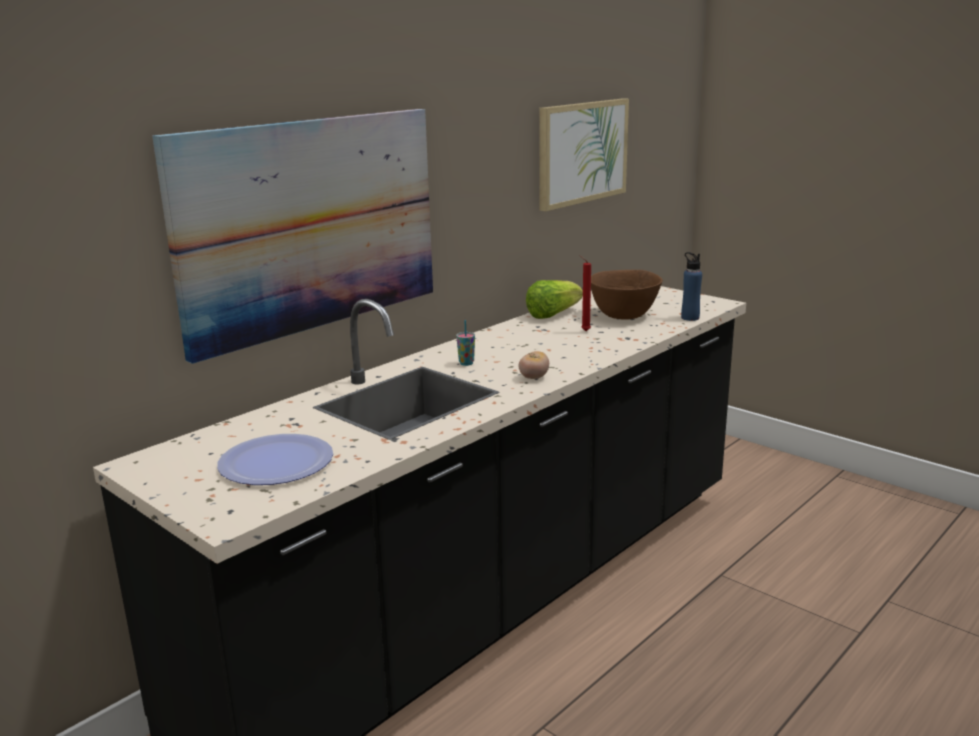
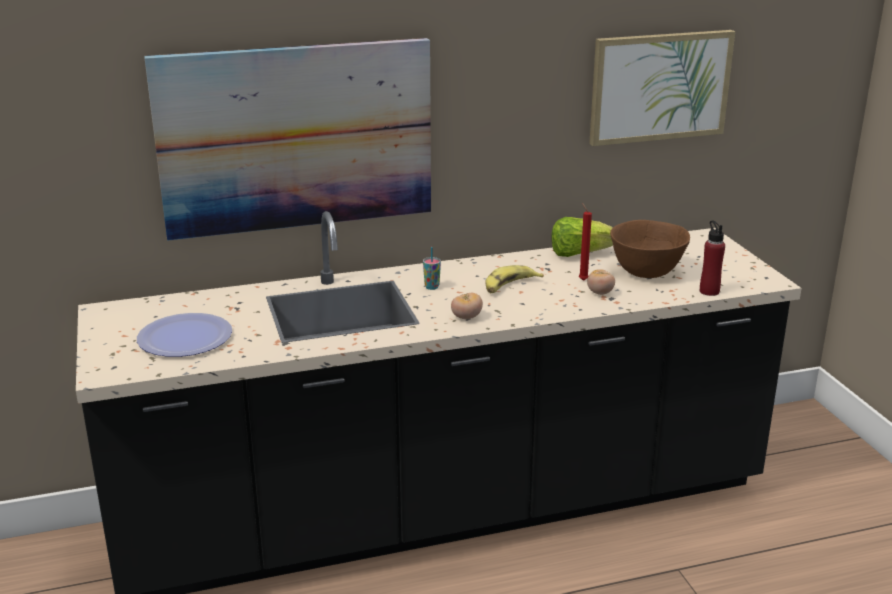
camera: 30 degrees right, 5 degrees up
(533, 348) = (509, 286): none -> banana
(613, 336) = (600, 293): none -> tomato
(690, 318) = (709, 291): blue bottle -> red bottle

